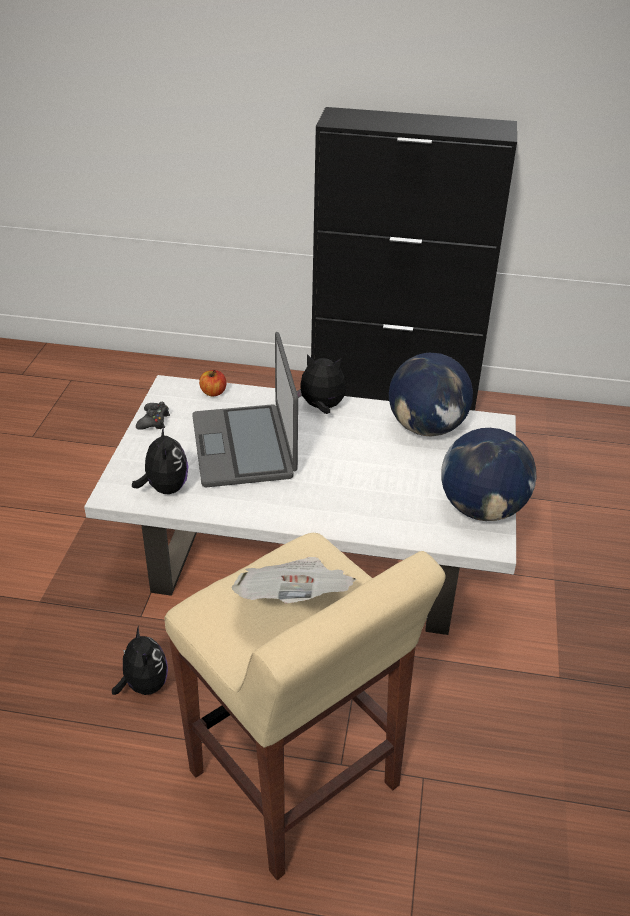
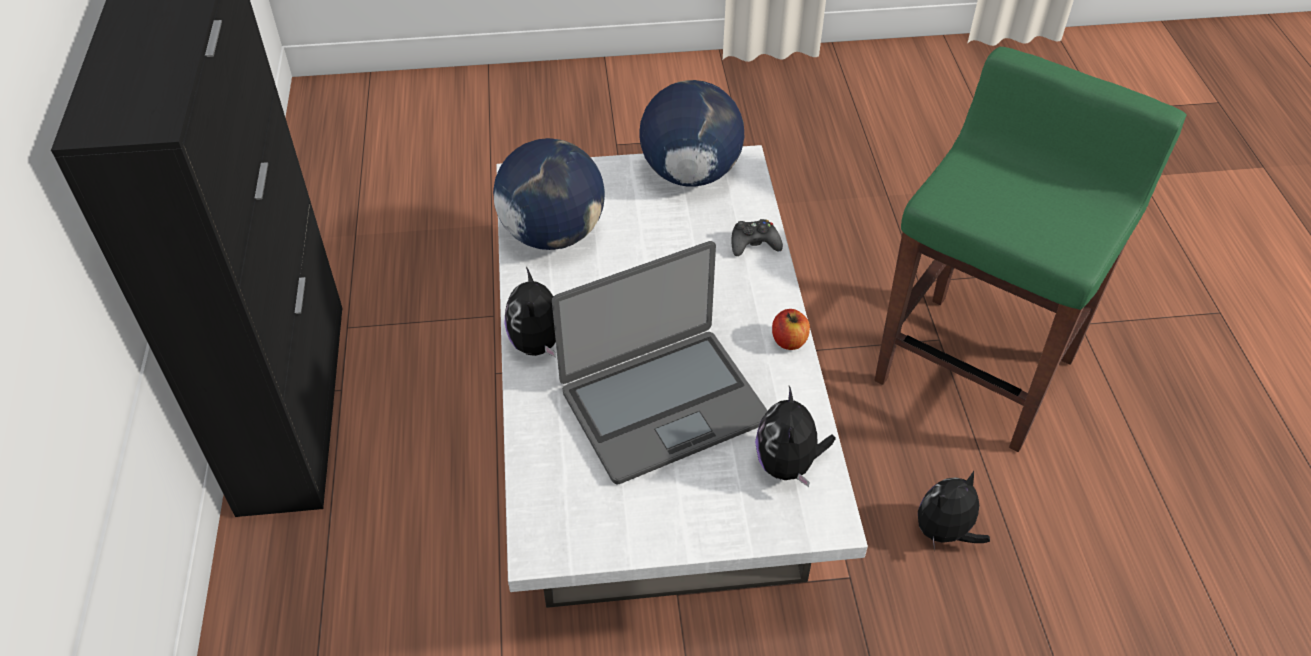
camera: 105 degrees left, 10 degrees up
(154, 421) = (643, 535): black game controller -> black game controller (754, 243)
(165, 488) = (788, 465): plush toy -> plush toy turned 60 degrees counterclockwise
(213, 392) = (540, 482): apple -> apple (789, 341)
(294, 602) = (1017, 195): newspaper -> none
(295, 781) = (977, 368): beige stool -> green stool

